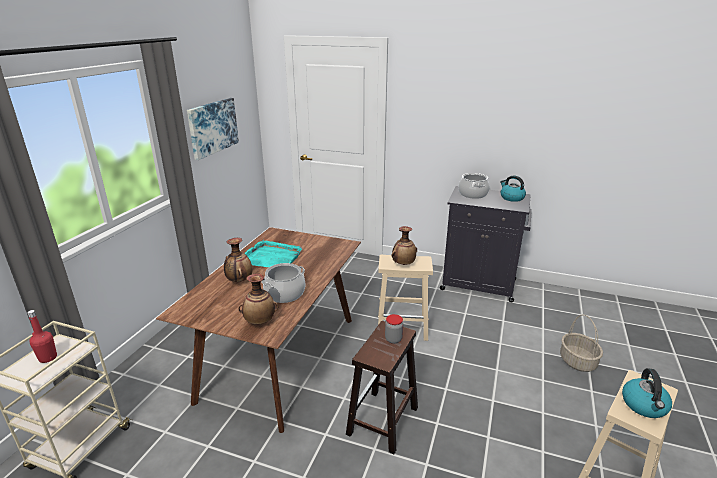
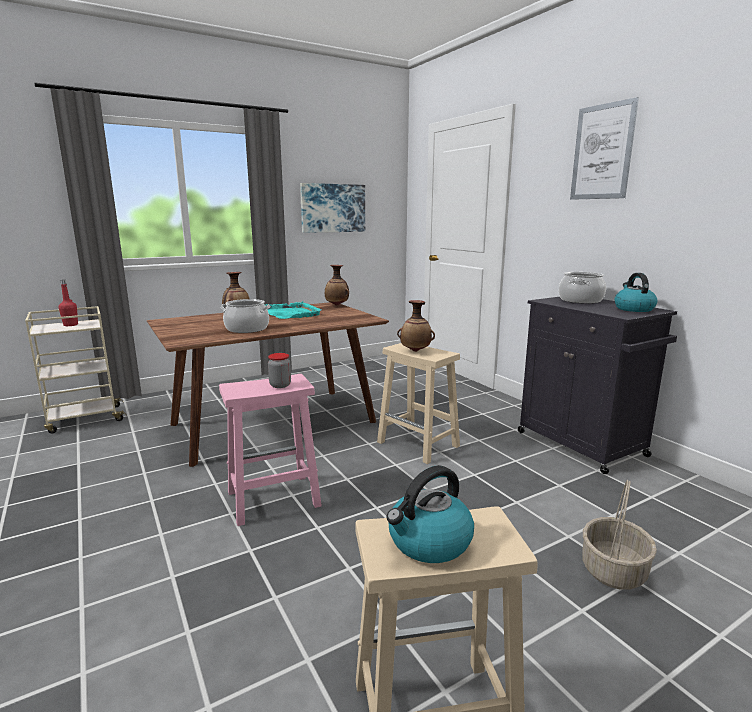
camera: 40 degrees right, 10 degrees down
(260, 321) = (192, 335): vase -> vase (337, 305)
(382, 421) = (272, 499): brown stool -> pink stool
(472, 89) = (602, 152): none -> picture

